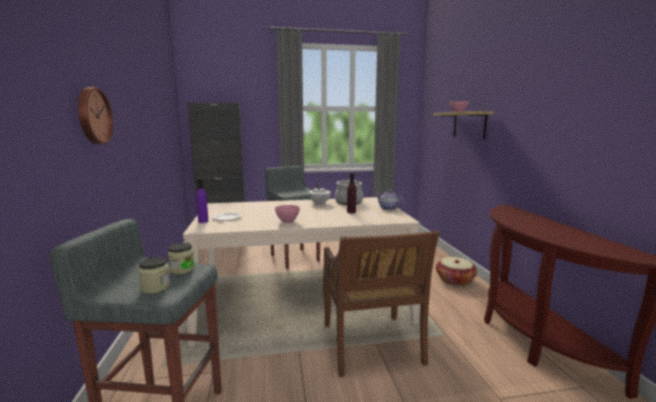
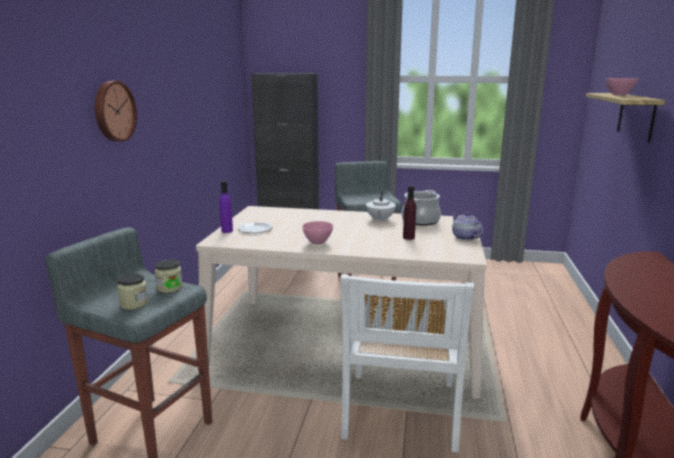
camera: 20 degrees right, 5 degrees up
(371, 345) = (400, 412): brown chair -> white chair
(455, 280) = (575, 350): basket -> none

